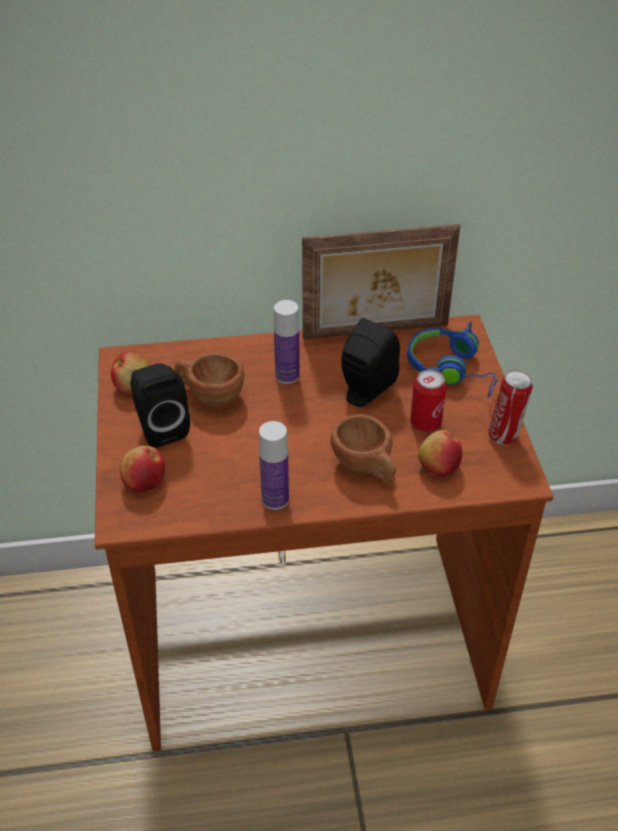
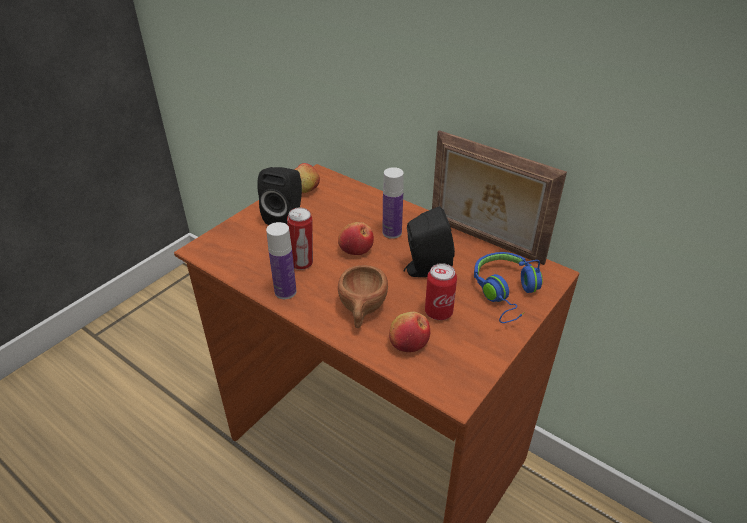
camera: 45 degrees right, 5 degrees down
(144, 481) = (238, 237): apple -> apple (356, 249)
(209, 395) = (334, 217): brown cup -> none
(504, 435) = (484, 357): can -> can (302, 263)

